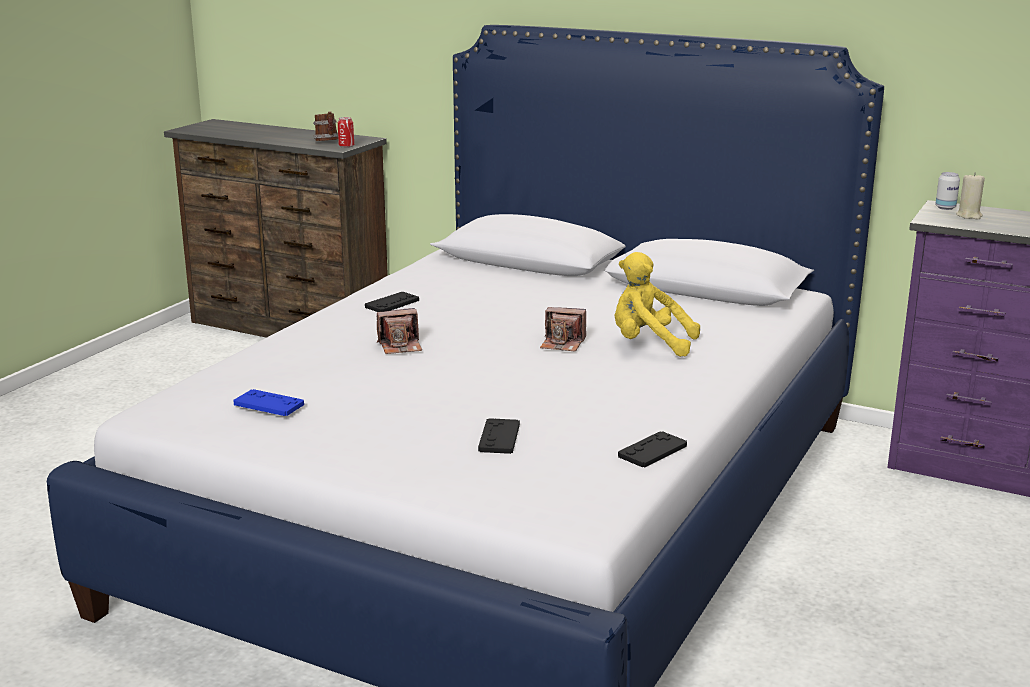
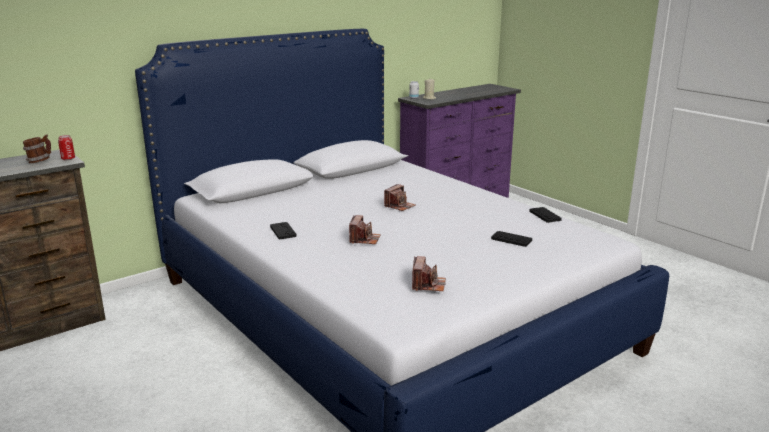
camera: 65 degrees left, 0 degrees up
(269, 404) = (428, 284): blue game controller -> camera
(649, 344) = (418, 192): yellow plush toy -> none

